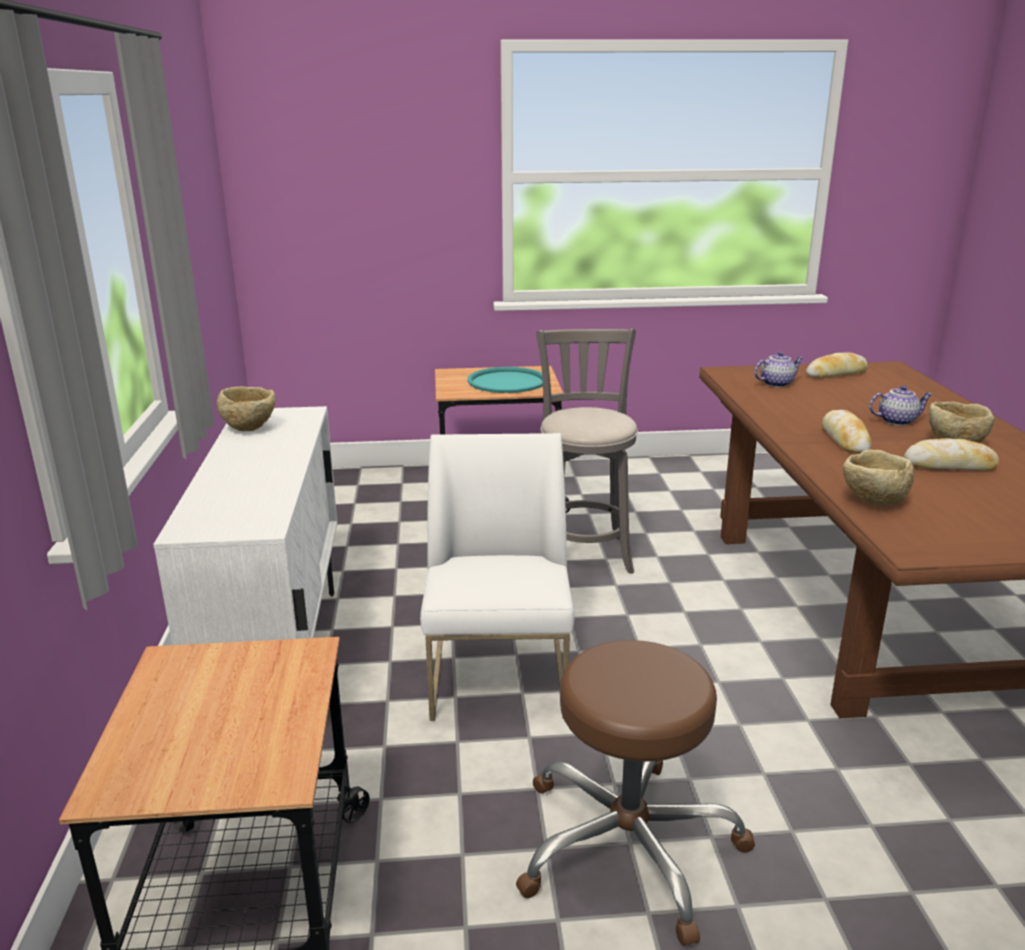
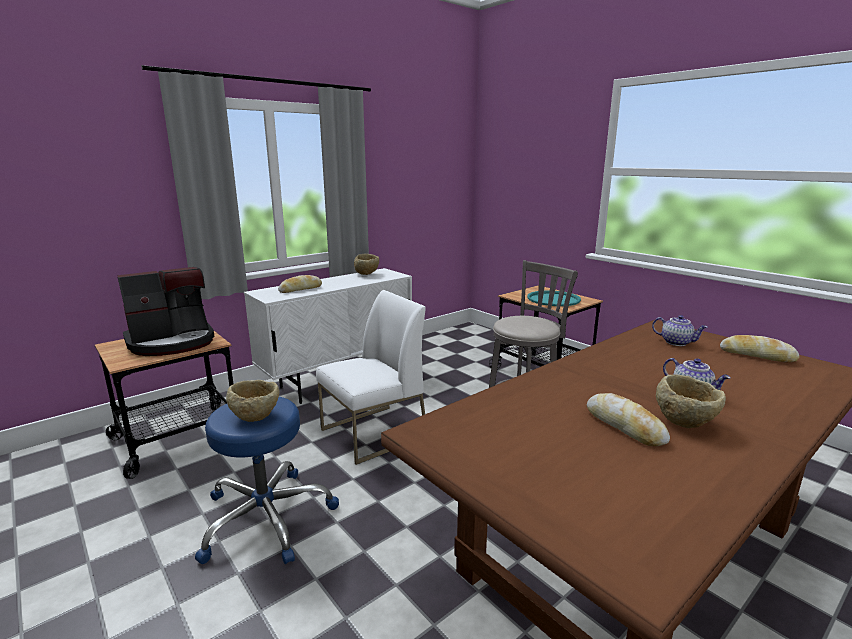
camera: 55 degrees right, 5 degrees down
(226, 700) = (172, 342): none -> coffee machine
(628, 845) = (266, 518): brown stool -> blue stool
(845, 439) = (603, 380): bread -> bread (300, 289)
(873, 501) = (491, 407): beige bowl -> beige bowl (256, 416)

